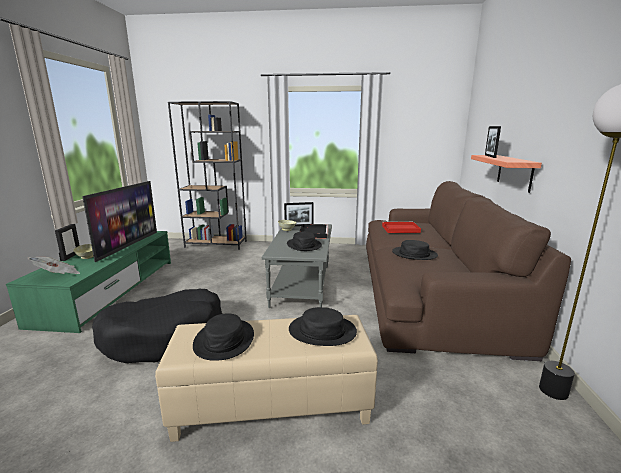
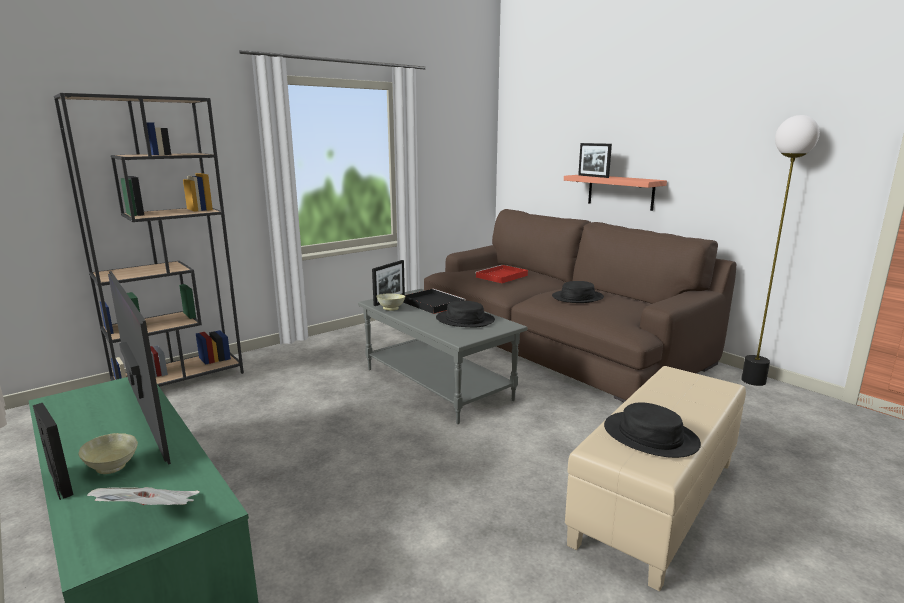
camera: 45 degrees left, 0 degrees up
(164, 335) = (408, 521): black dog bed -> none
(322, 331) = (683, 388): black hat -> none

